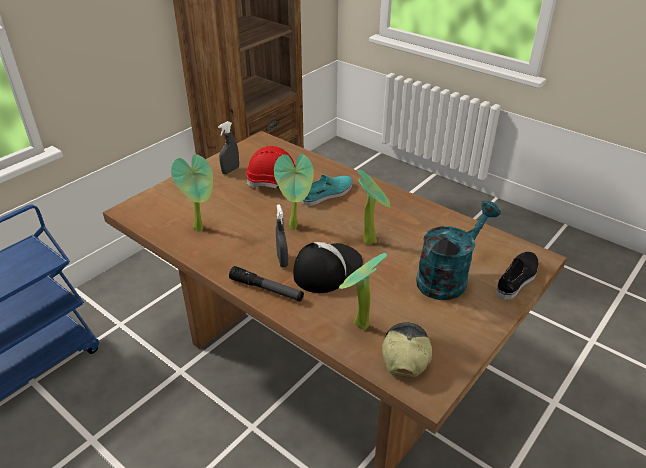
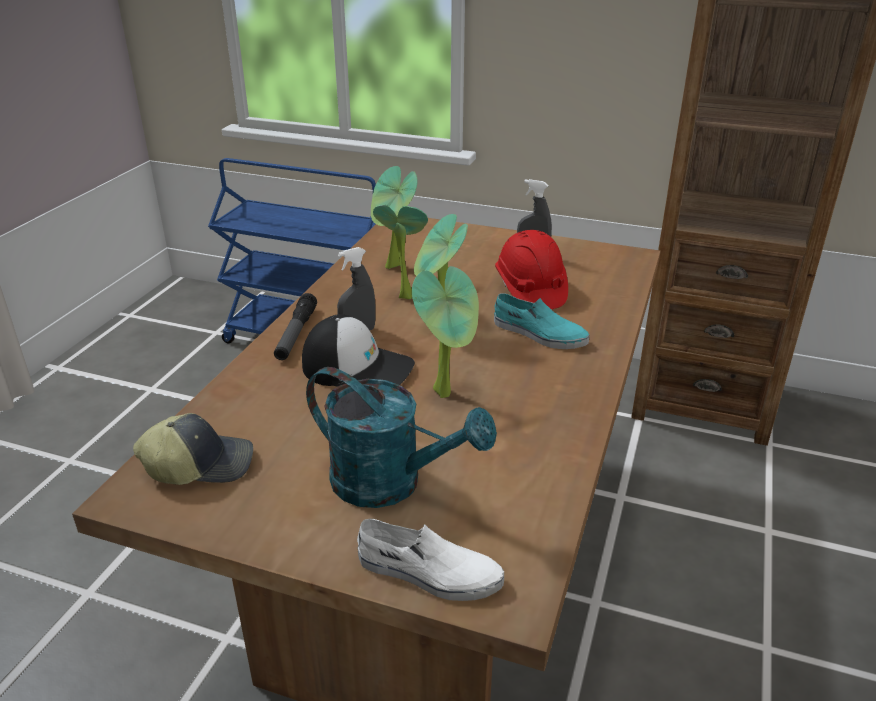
camera: 70 degrees right, 5 degrees down
(358, 326) = (247, 415): potted plant -> potted plant (403, 295)
(517, 278) = (428, 573): black shoe -> white shoe

